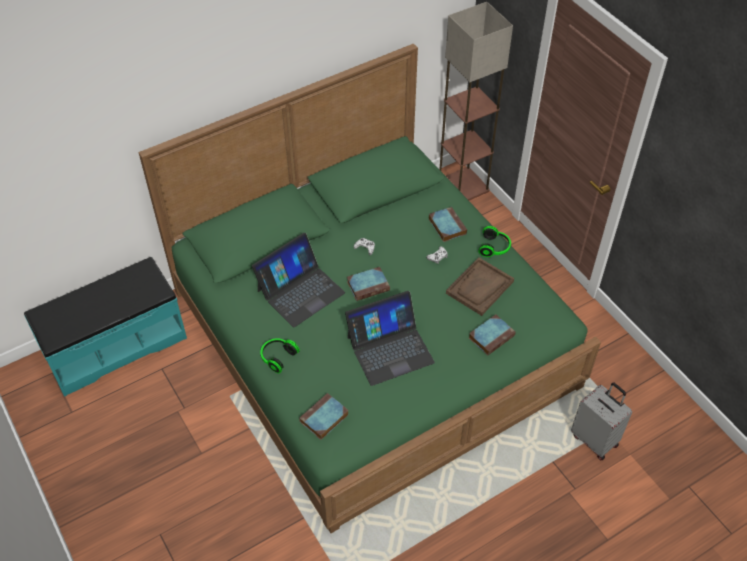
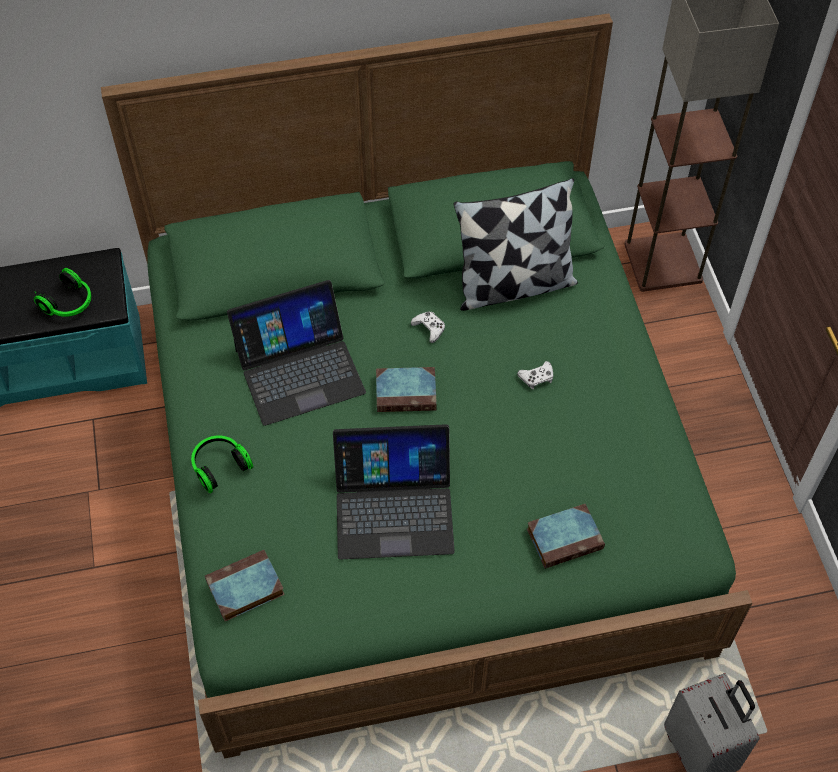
camera: 20 degrees right, 5 degrees up
(402, 211) = (514, 285): none -> pillow
(446, 226) = (574, 329): book -> none
(479, 287) = (582, 449): brown tray -> none
(494, 247) = (636, 389): headphones -> headphones (69, 304)

